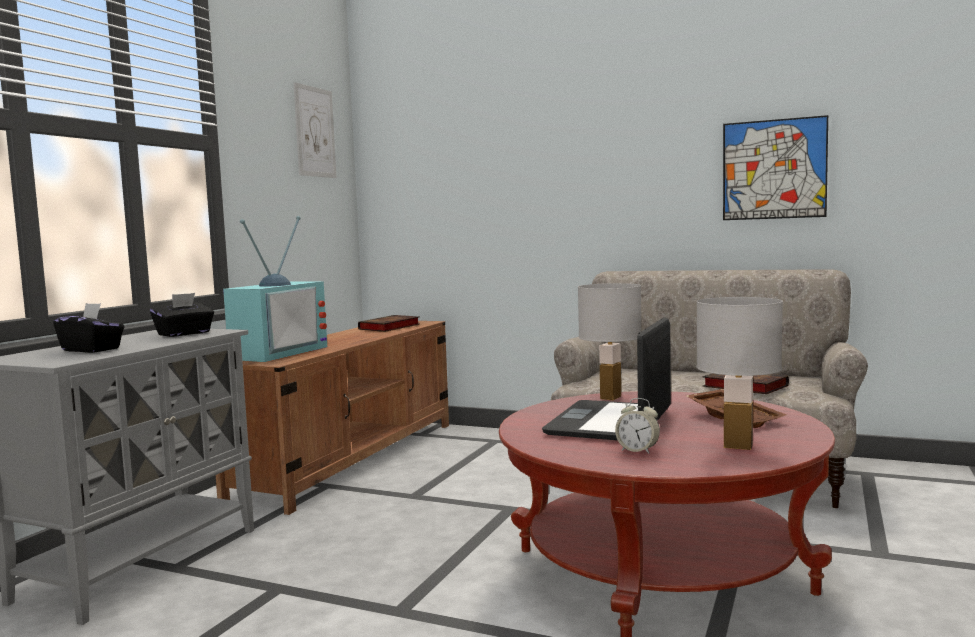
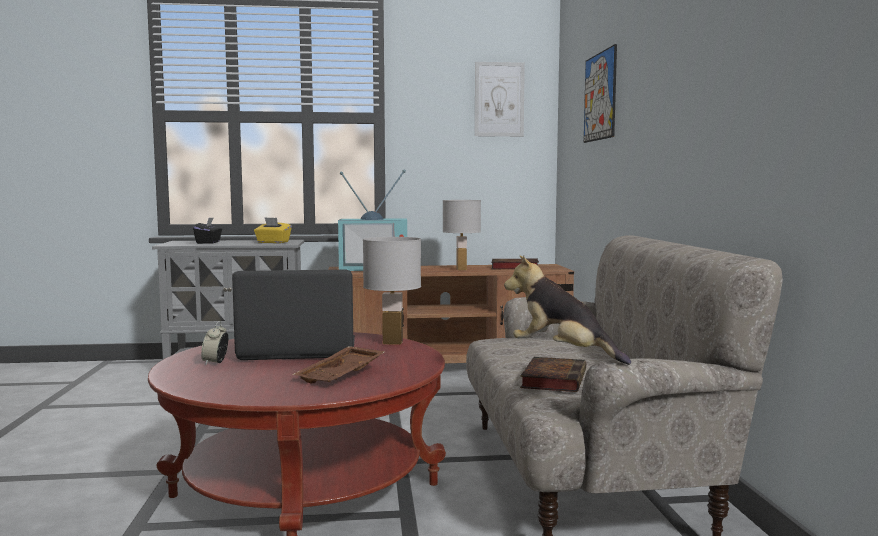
camera: 60 degrees right, 0 degrees up
(184, 334) = (273, 242): black tissue box -> yellow tissue box
(739, 446) = (239, 382): white table lamp -> white table lamp (461, 269)
(774, 169) = (748, 111): picture -> picture (600, 96)
(822, 352) = (562, 354): none -> plush toy

